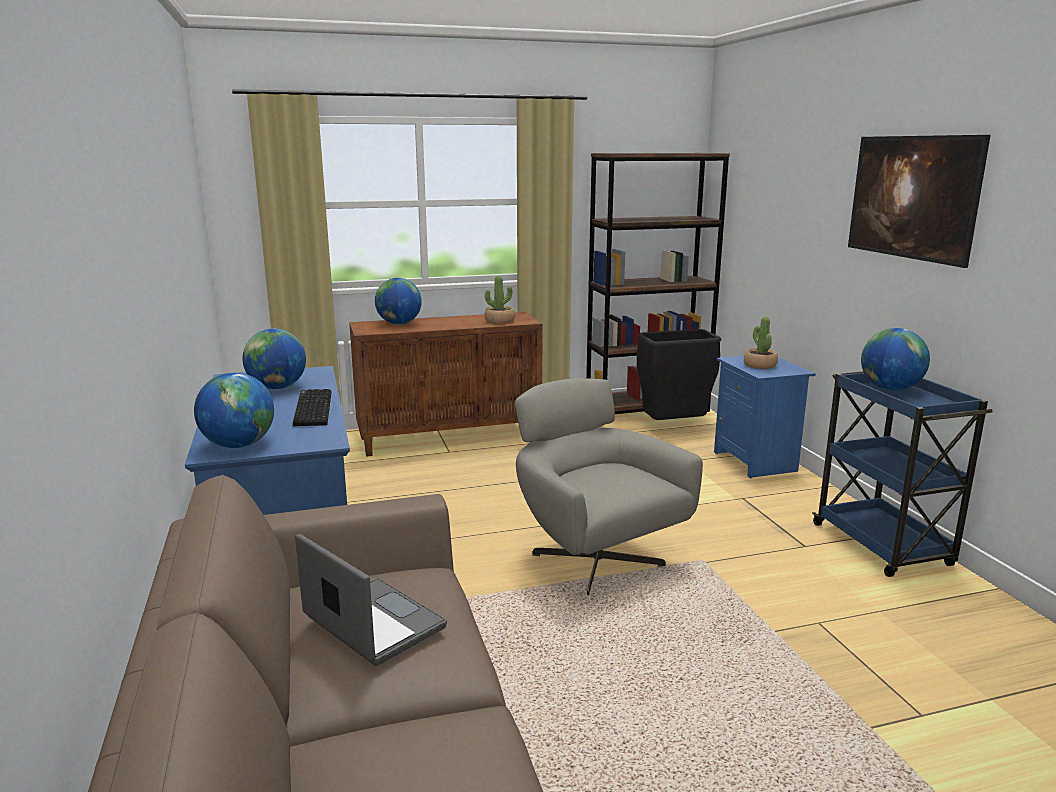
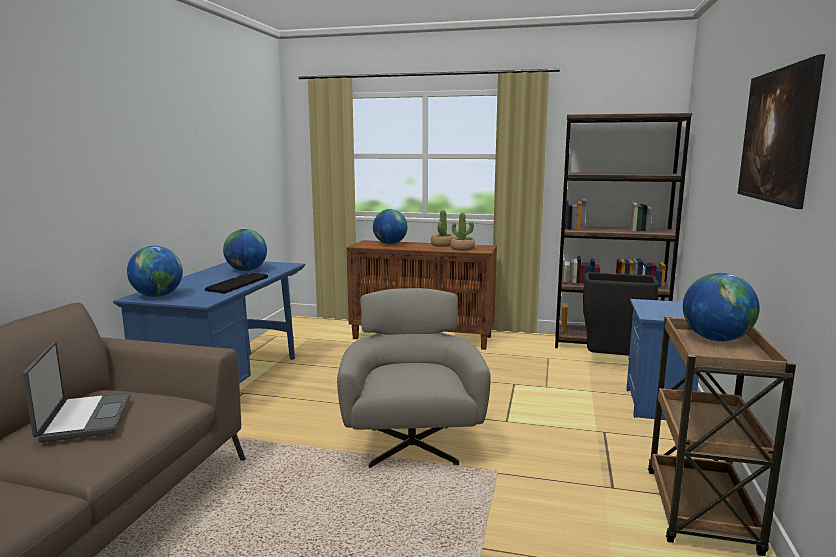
camera: 30 degrees right, 5 degrees down
(759, 365) = (661, 309): potted plant -> potted plant (442, 245)
(883, 546) = (701, 512): blue cart -> brown cart

